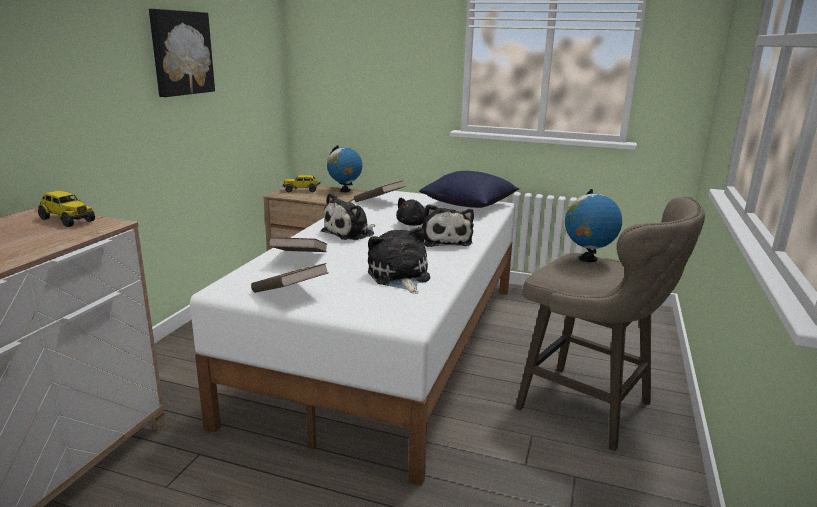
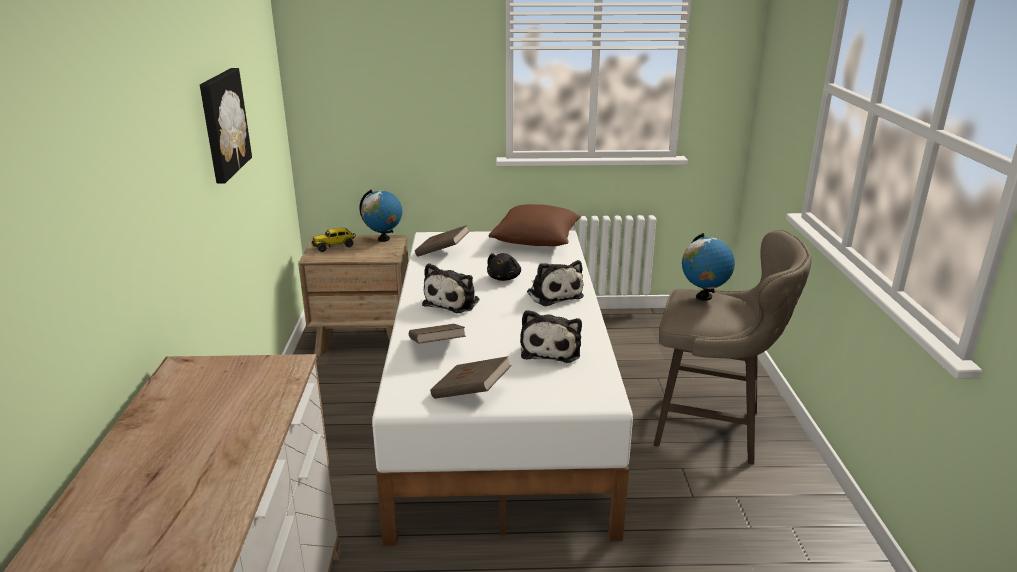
camera: 20 degrees left, 5 degrees up
(67, 220) = (236, 368): toy truck -> none
(399, 277) = (551, 349): plush toy -> plush toy turned 135 degrees counterclockwise
(469, 205) = (536, 241): blue pillow -> brown pillow

